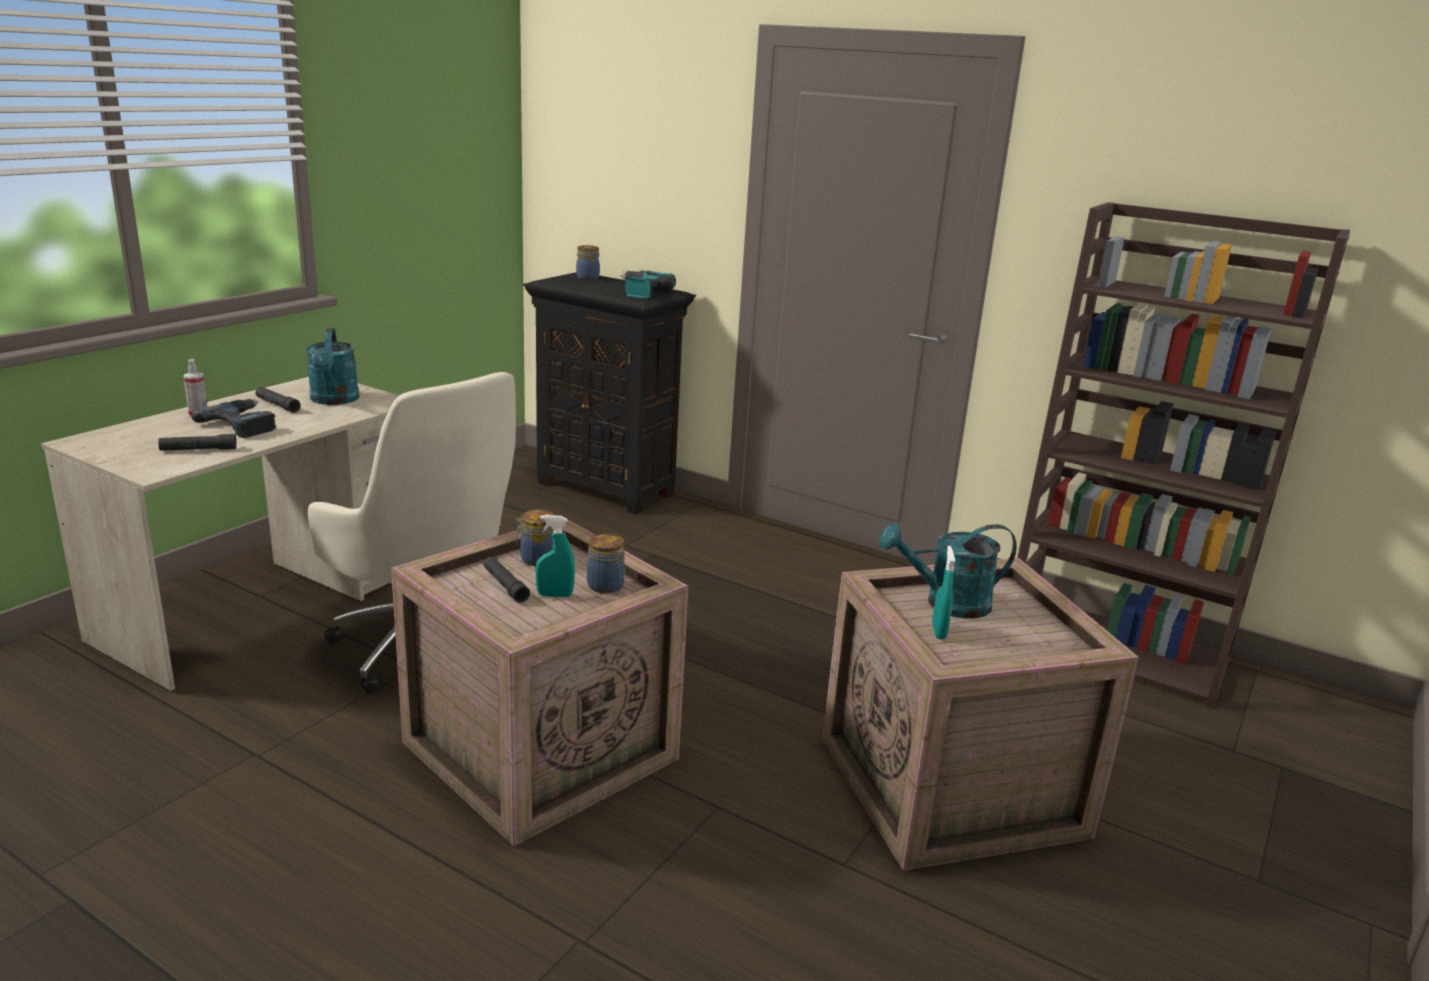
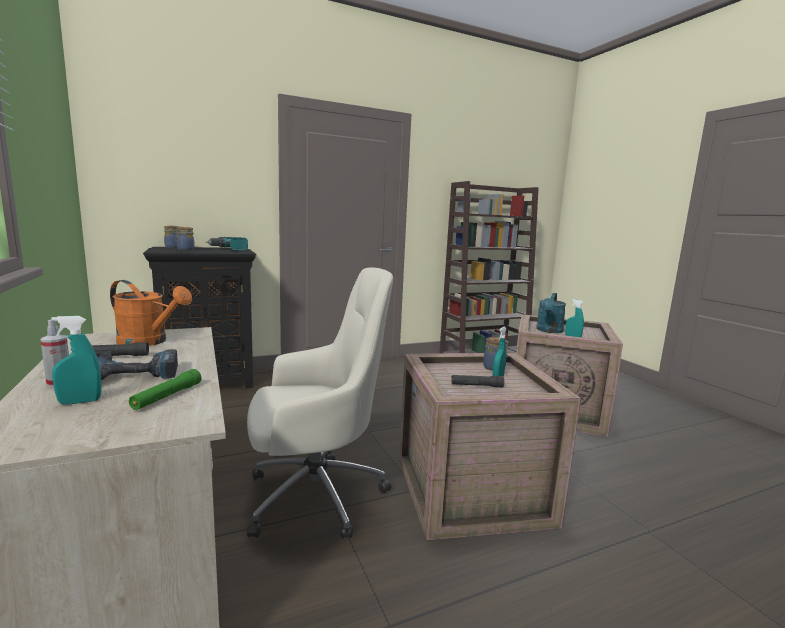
camera: 55 degrees left, 10 degrees down
(167, 432) = (80, 401): none -> turquoise spray bottle
(198, 450) = (167, 396): black flashlight -> green flashlight
(334, 400) = (149, 342): turquoise watering can -> orange watering can
(536, 559) = (447, 373): jar -> jar (185, 250)

